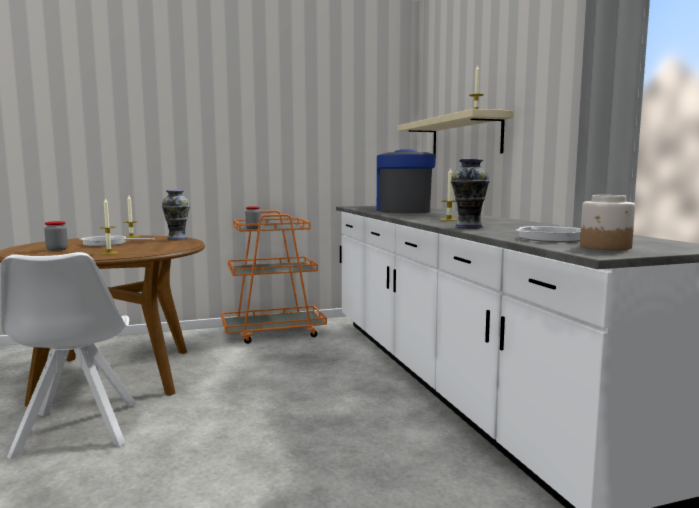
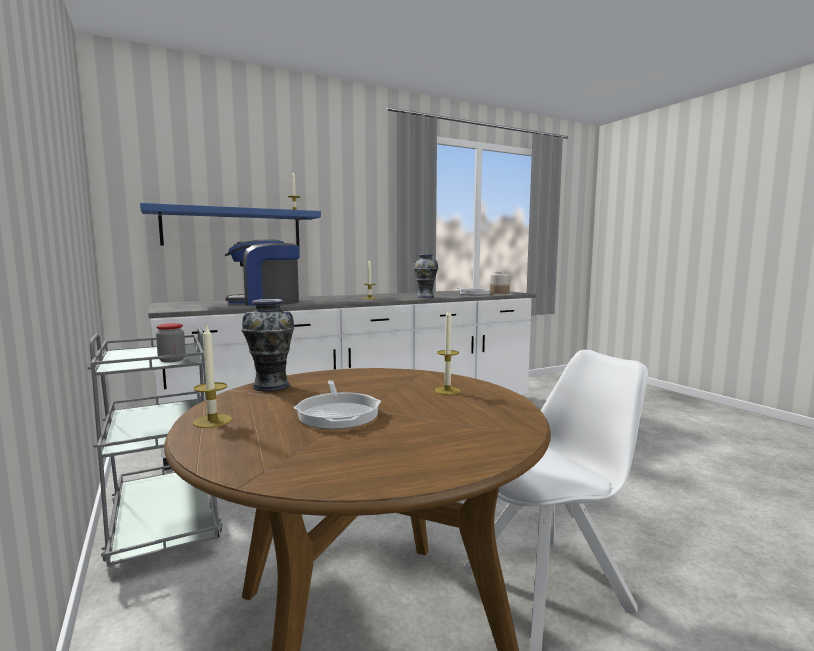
camera: 100 degrees left, 0 degrees up
(57, 250) = (435, 428): jar -> none
(274, 332) = (165, 524): orange cart -> grey cart
(465, 137) = (233, 228): beige shelf -> blue shelf

